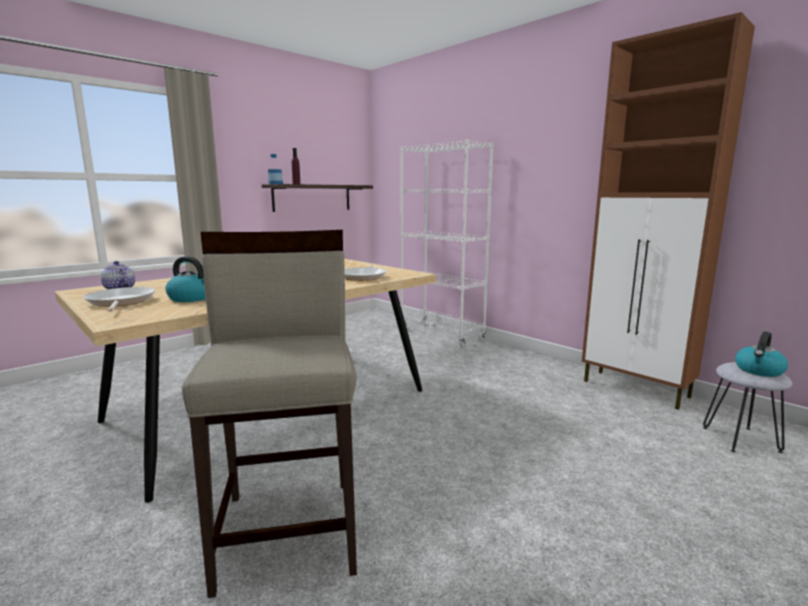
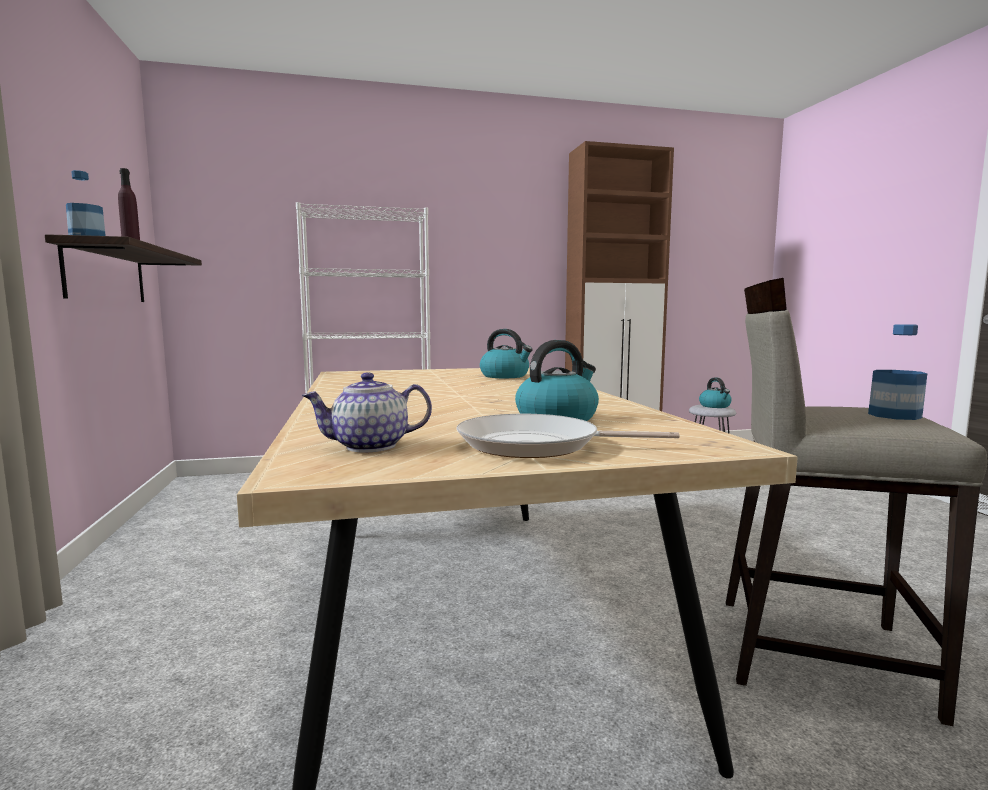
camera: 60 degrees left, 5 degrees down
(265, 356) = (894, 415): none -> bottle
(363, 277) = (505, 376): frying pan -> kettle

